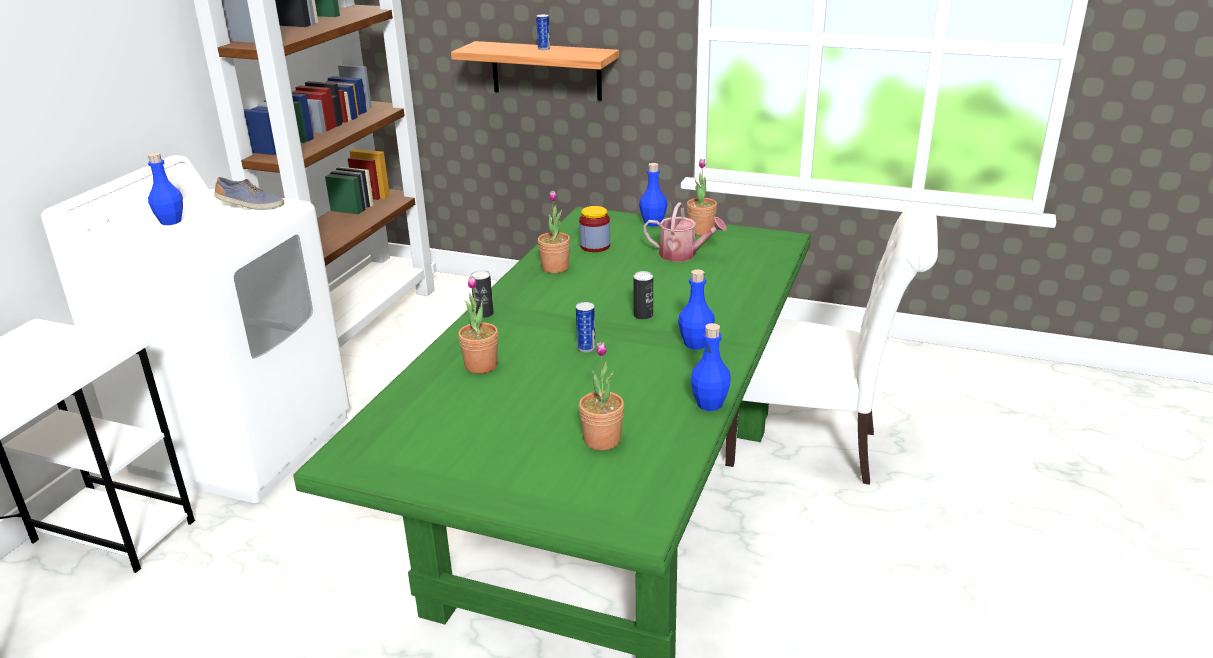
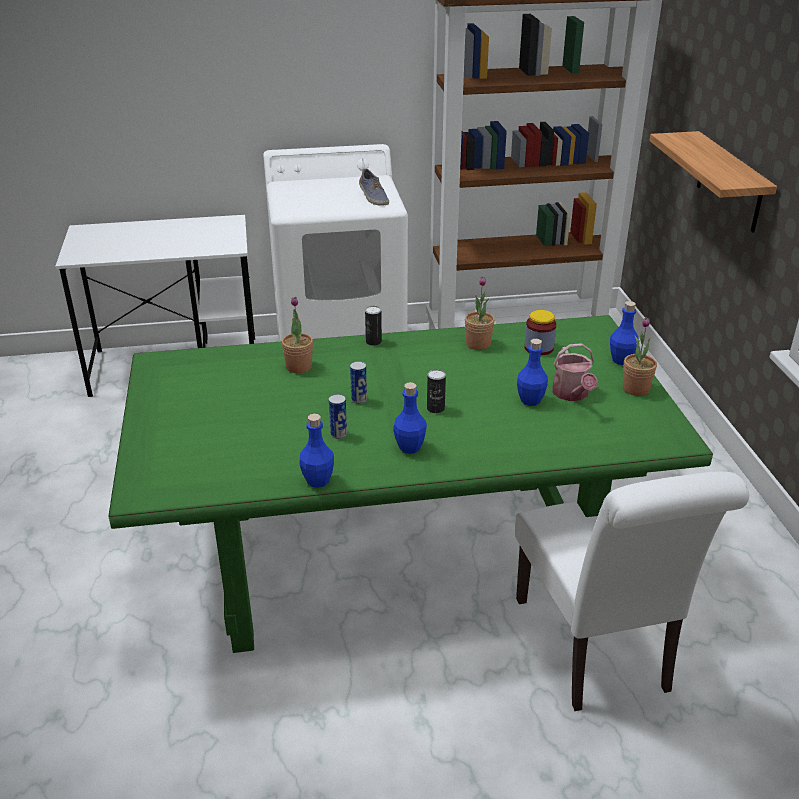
camera: 60 degrees right, 5 degrees up
(171, 221) = (326, 187): blue bottle -> blue bottle (530, 400)
(544, 49) = (720, 159): can -> can (338, 434)
(602, 440) = (235, 447): potted plant -> none

